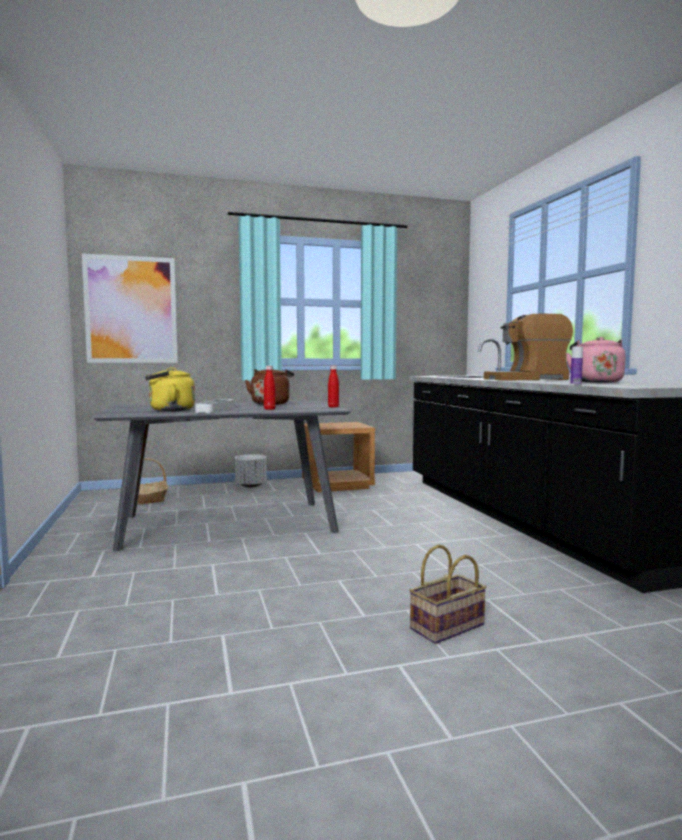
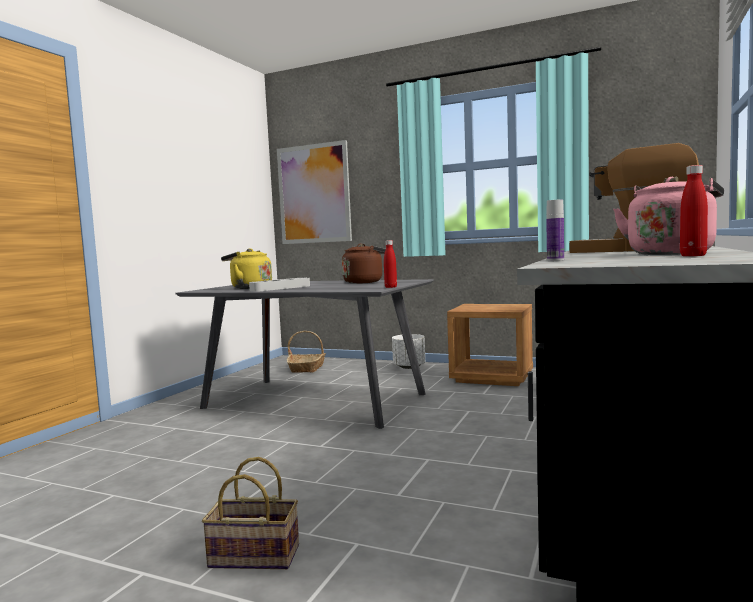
camera: 40 degrees right, 0 degrees up
(269, 409) = (321, 288): red bottle -> red bottle (693, 256)

